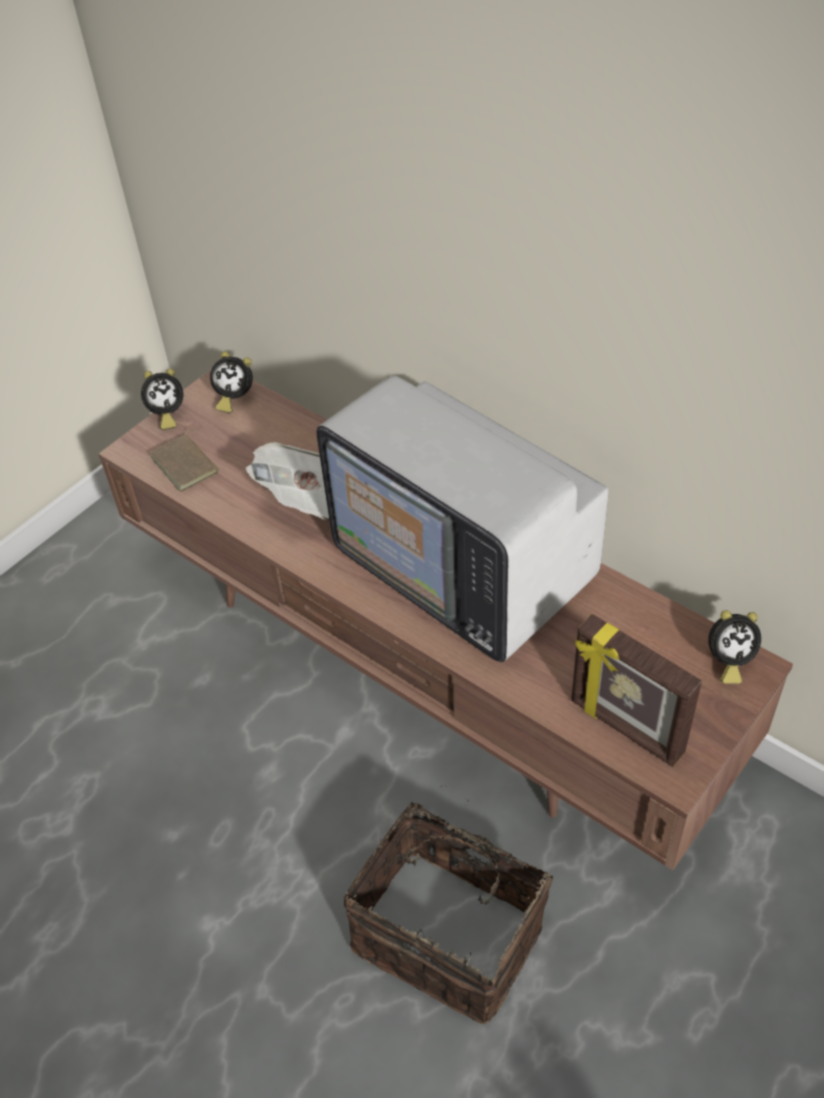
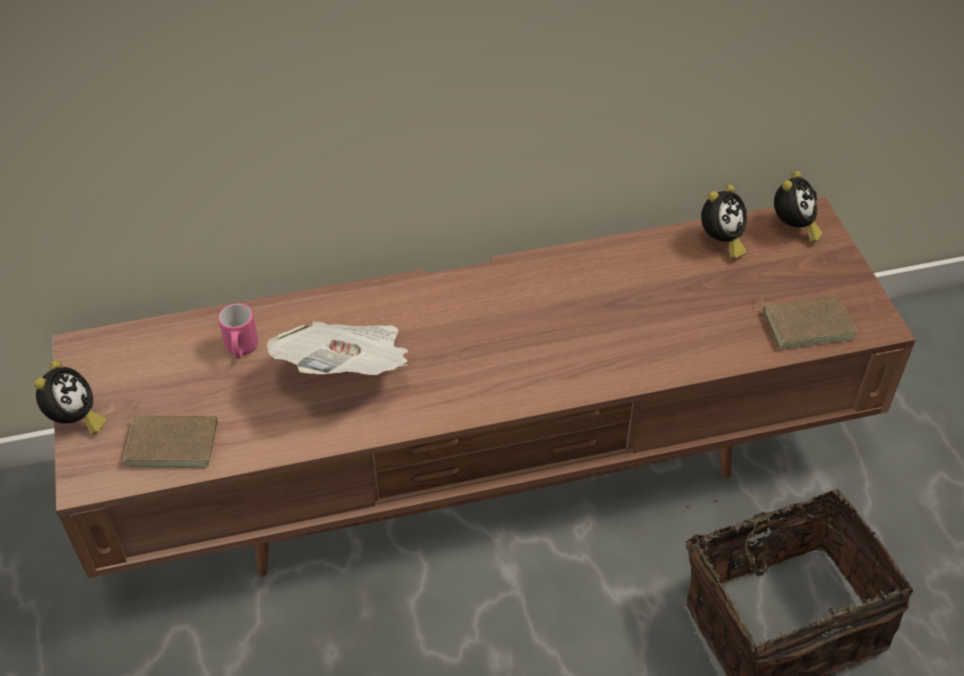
camera: 55 degrees left, 0 degrees up
(234, 398) = (124, 352): alarm clock -> alarm clock (721, 242)
(285, 444) = (241, 349): none -> pink mug
(464, 568) = (543, 317): television -> none
(625, 728) = (807, 323): picture frame -> brown book

